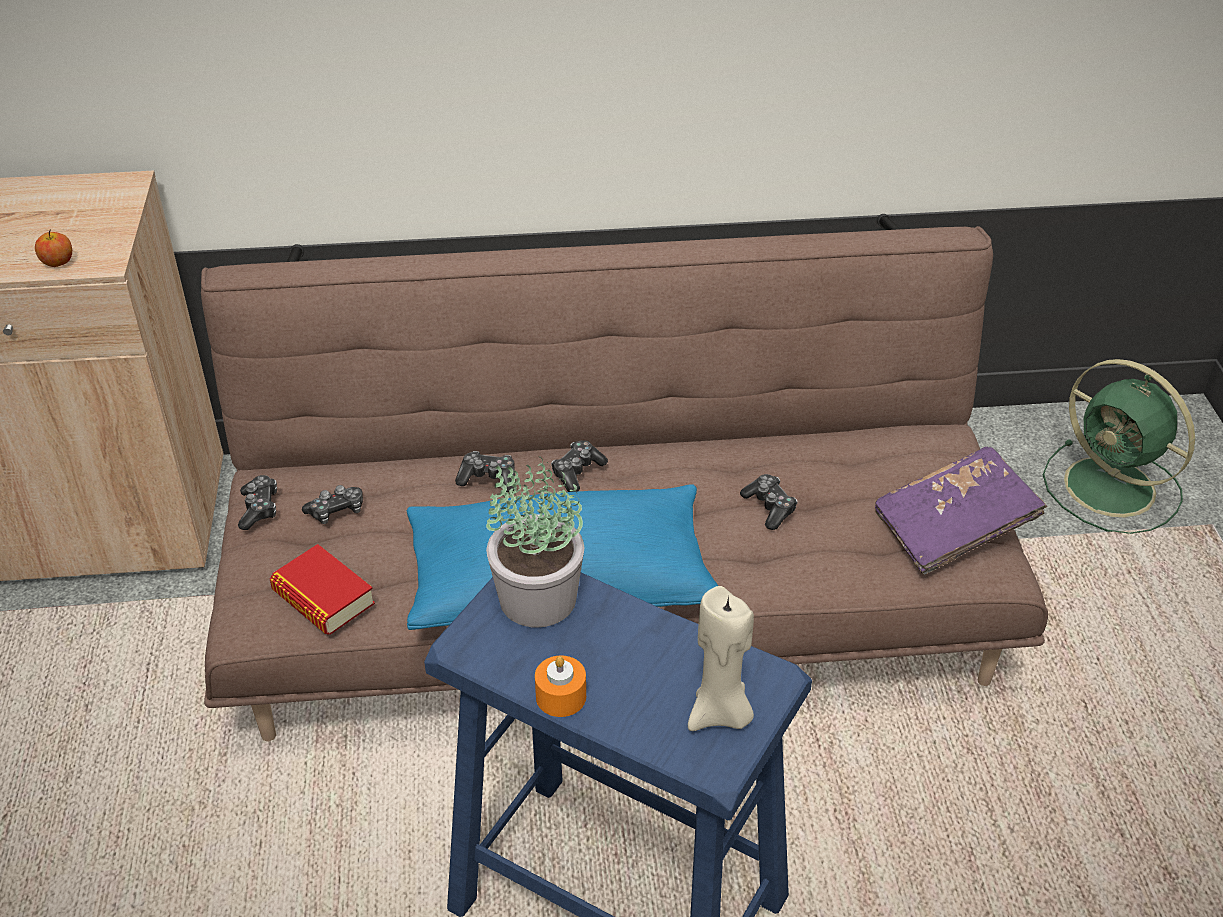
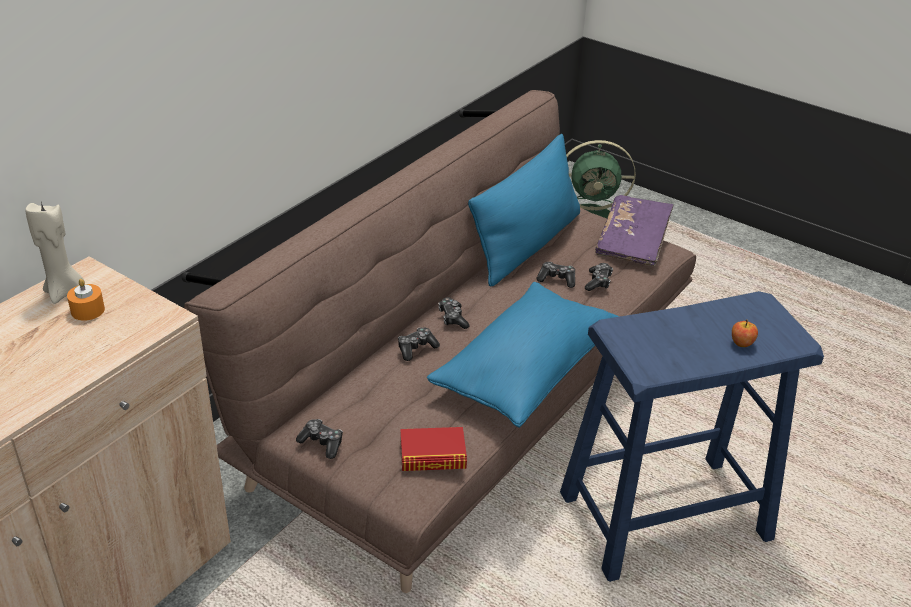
camera: 50 degrees left, 5 degrees down
(57, 262) = (136, 333): apple -> apple (741, 343)
(337, 511) = (367, 414): game controller -> game controller (598, 282)
(536, 599) = (636, 335): potted plant -> none
(561, 696) = (711, 362): orange candle -> orange candle (88, 310)
(720, 714) = (770, 325): beige candle -> beige candle (64, 292)
(810, 444) = (527, 244): none -> blue pillow

